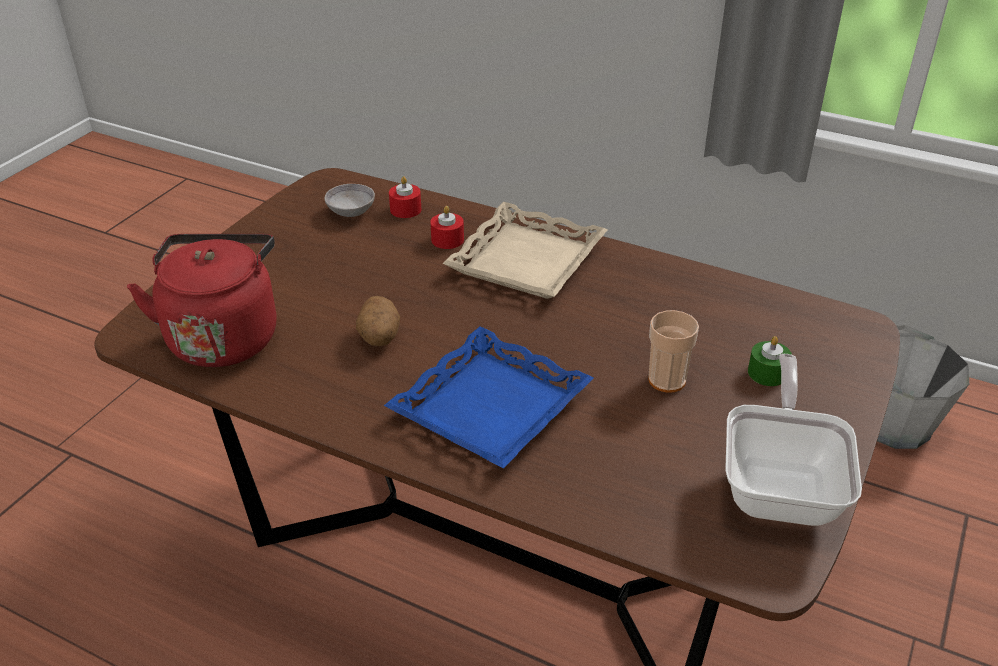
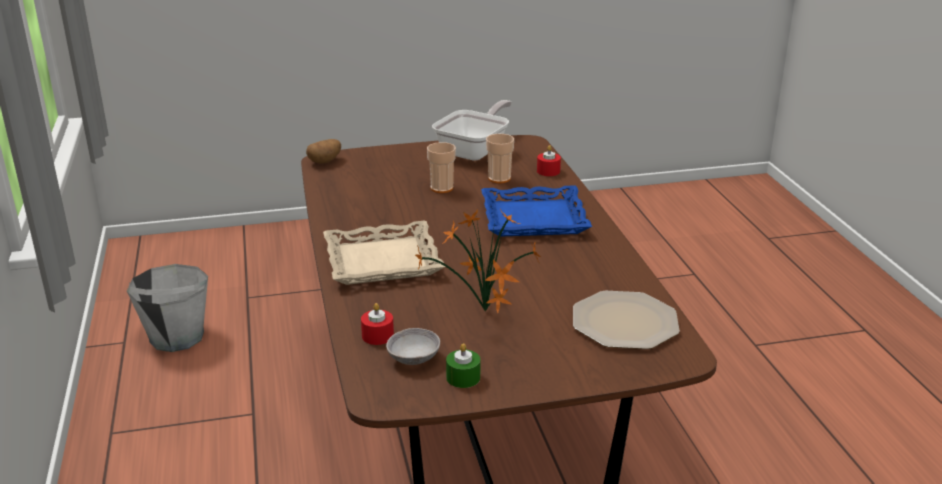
camera: 130 degrees left, 10 degrees down
(223, 336) = (623, 322): red kettle -> plate
(357, 271) = (485, 313): none -> potted plant
(379, 338) = (536, 271): potato -> potato (325, 161)
(447, 239) = (396, 299): red candle -> red candle (548, 171)
(646, 448) = (499, 178): none -> cup
(767, 373) = (398, 170): green candle -> green candle (463, 377)
(781, 485) = (475, 150): frying pan -> frying pan turned 150 degrees clockwise

